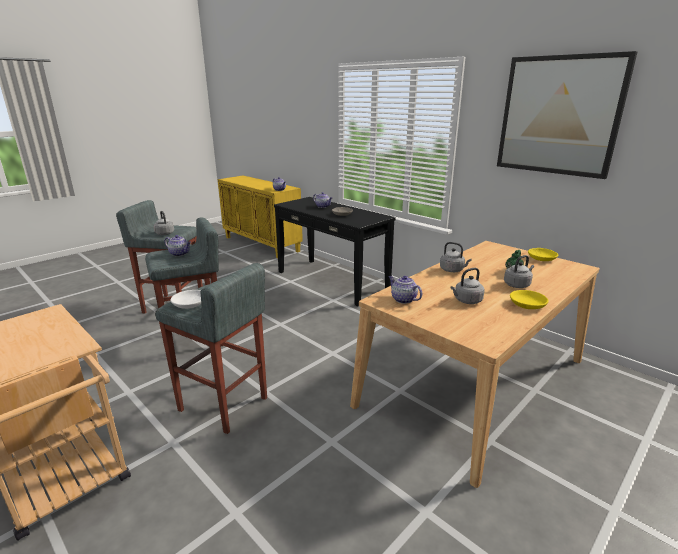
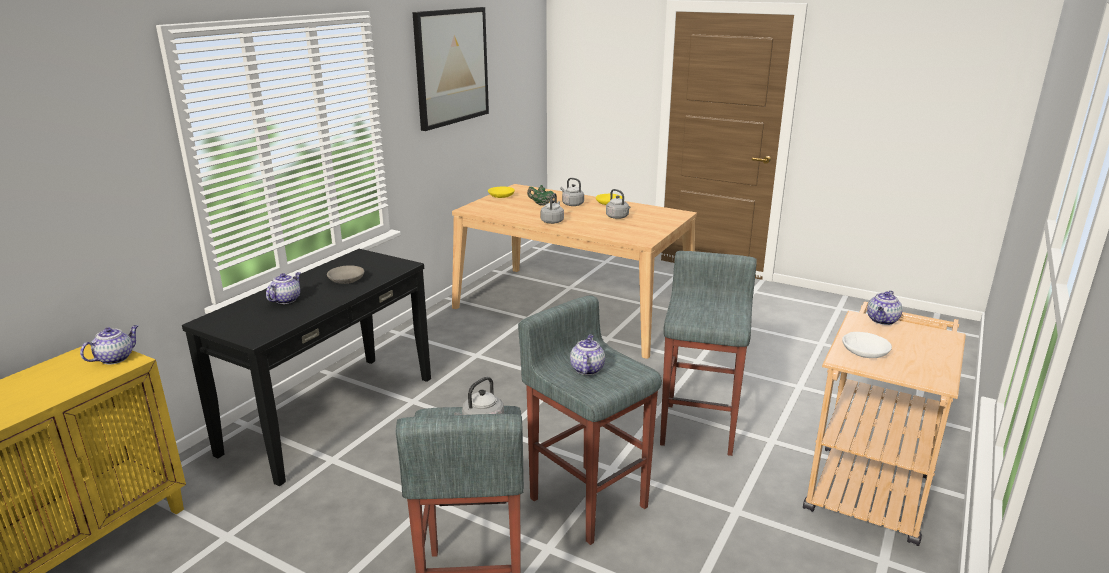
camera: 105 degrees left, 0 degrees up
(190, 304) = (722, 316): white bowl -> white bowl (864, 351)
(403, 299) = (634, 234): teapot -> teapot (882, 321)

